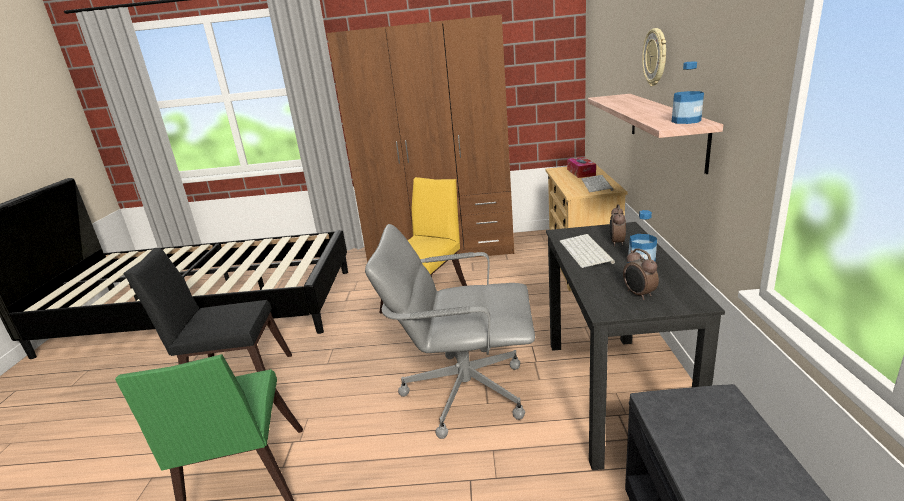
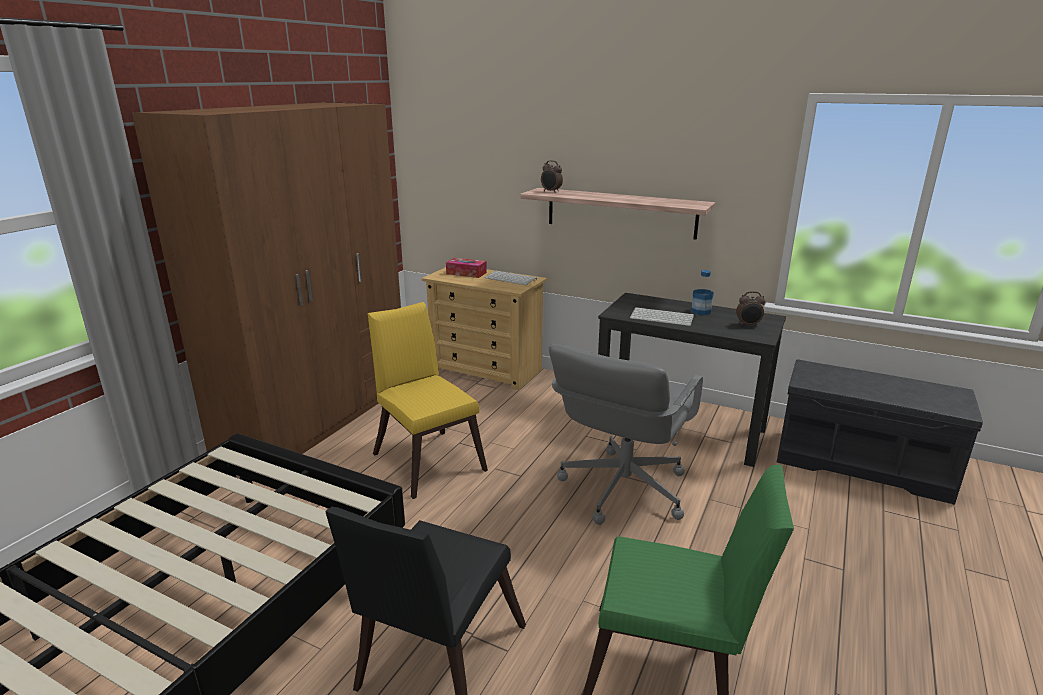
camera: 65 degrees left, 0 degrees up
(616, 243) = (658, 307): alarm clock -> alarm clock (551, 191)
(656, 57) = (594, 155): wall clock -> none
(686, 121) = (690, 202): bottle -> none

